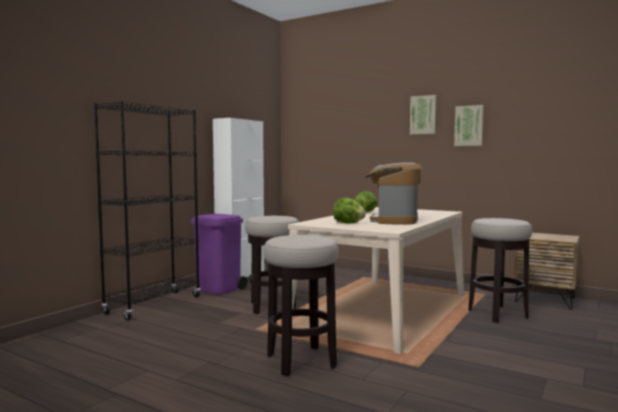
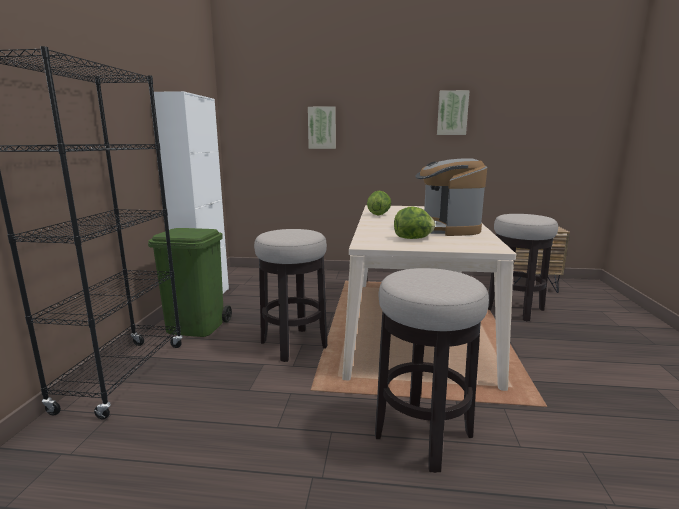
camera: 25 degrees left, 10 degrees up
(219, 289) = (197, 327): purple trash can -> green trash can
(423, 115) = (402, 99): picture -> picture (322, 128)

